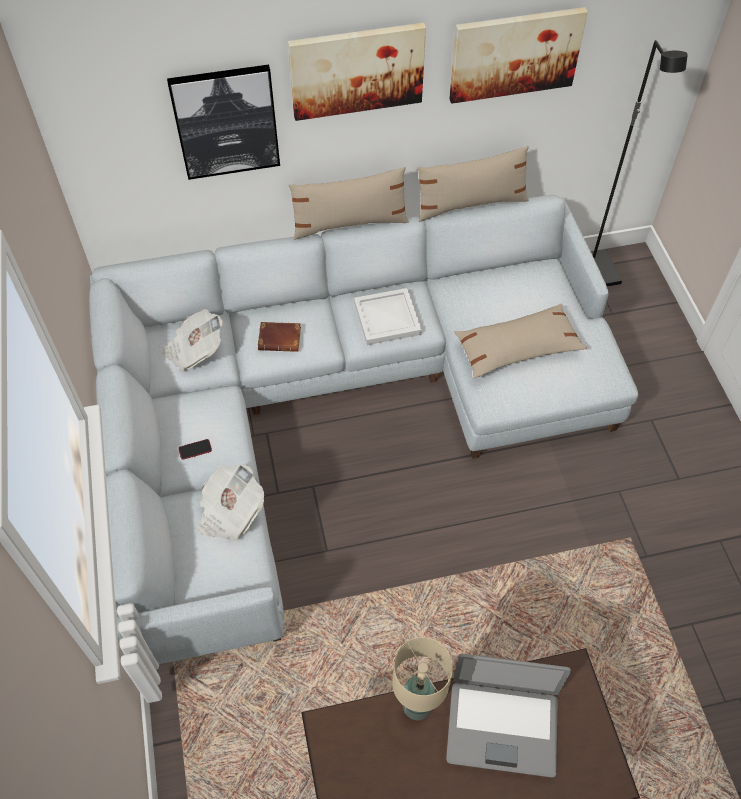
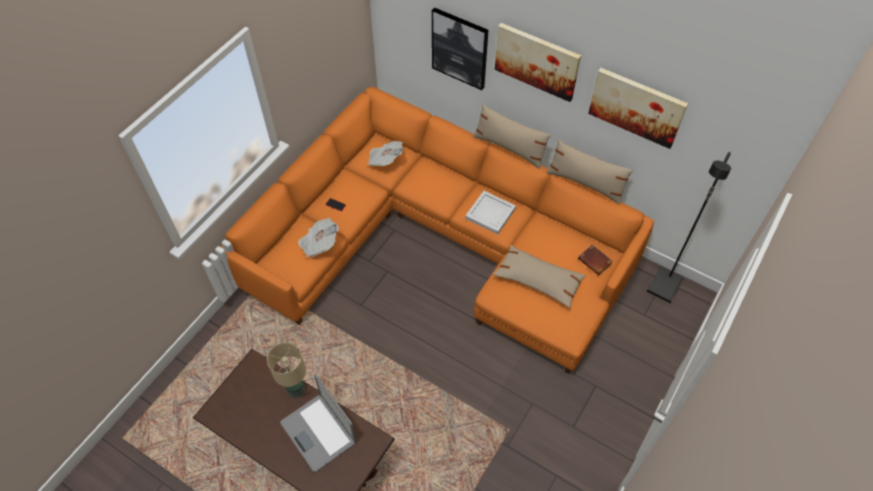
camera: 45 degrees right, 0 degrees up
(281, 339) = (429, 184): brown book -> brown book (596, 261)
(332, 406) = (438, 242): grey sofa -> orange sofa

